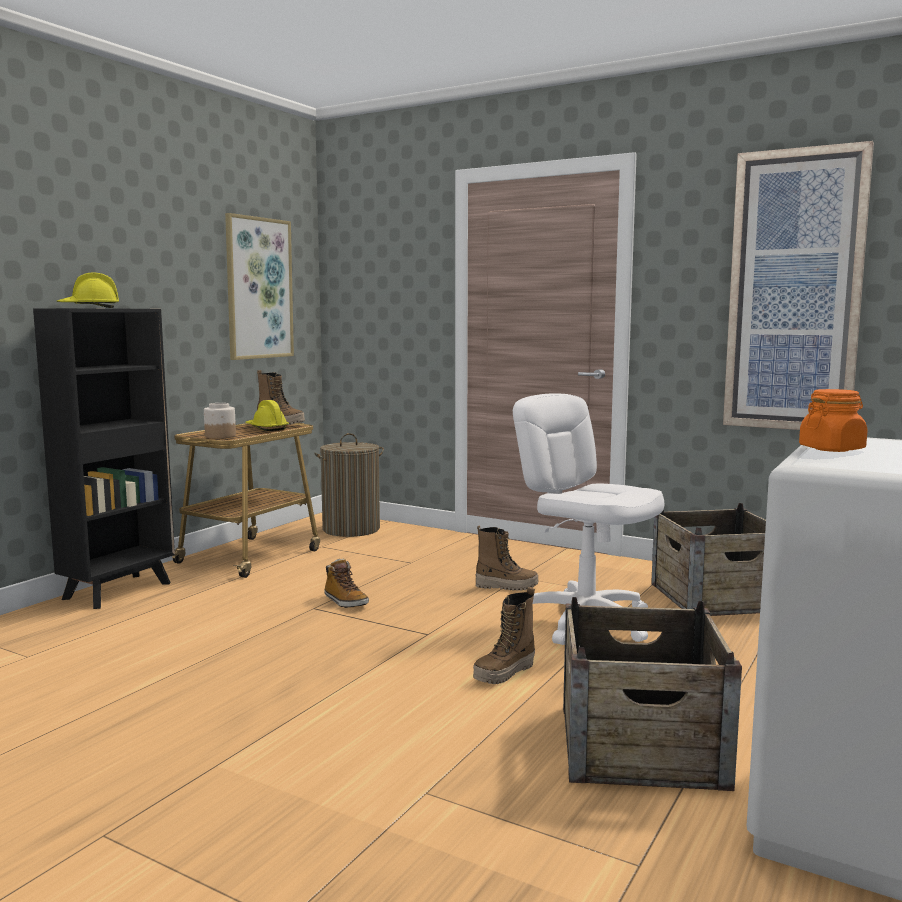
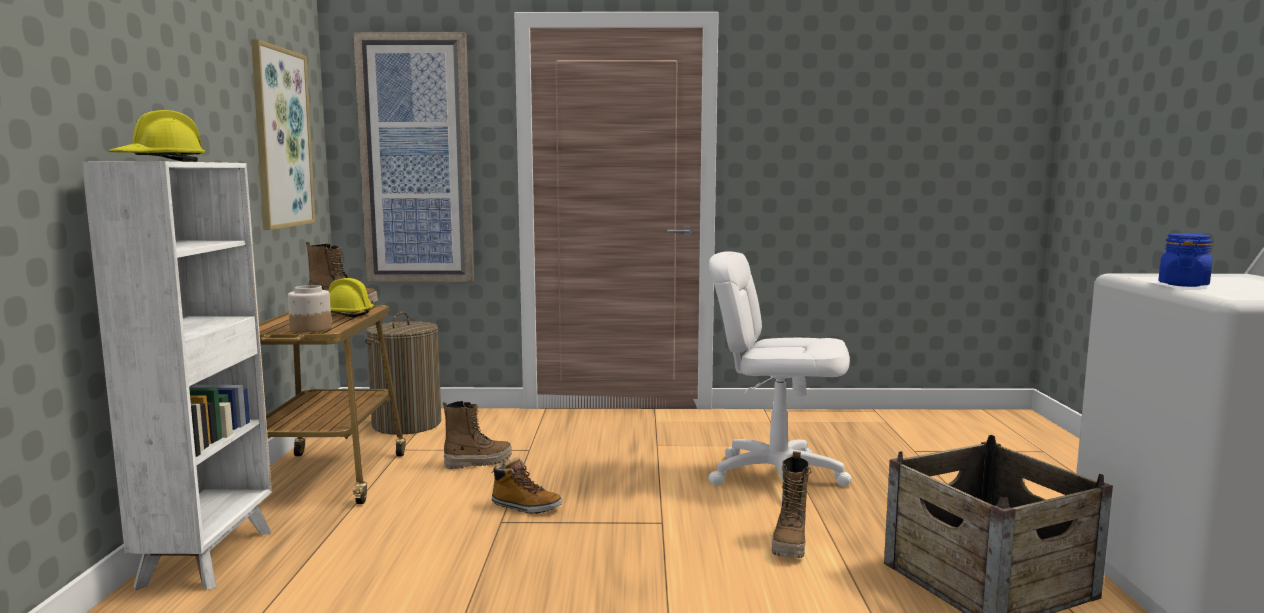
camera: 30 degrees left, 0 degrees up
(120, 590) = (209, 556): black bookcase -> white bookcase
(506, 586) = (659, 457): boot -> boot (478, 462)
(717, 597) = (839, 432): crate -> none
(794, 292) = (867, 151): picture -> picture (416, 160)
(831, 449) = (1183, 284): orange jar -> blue jar

